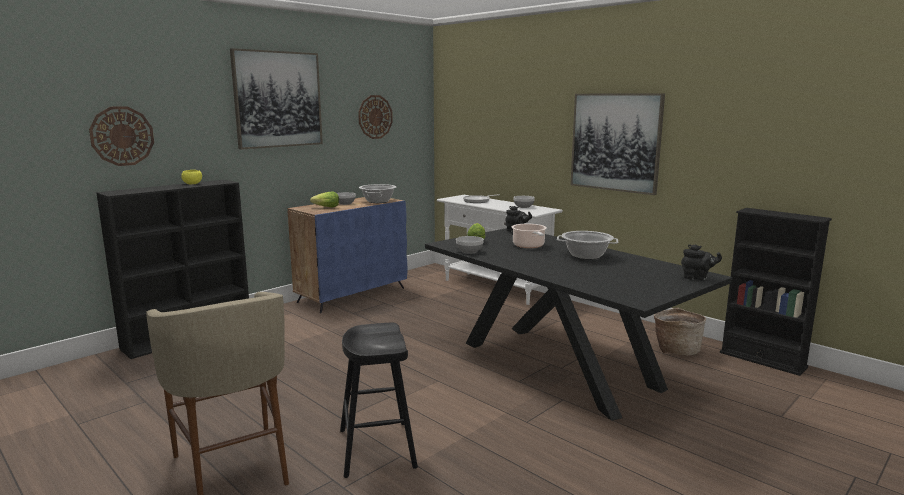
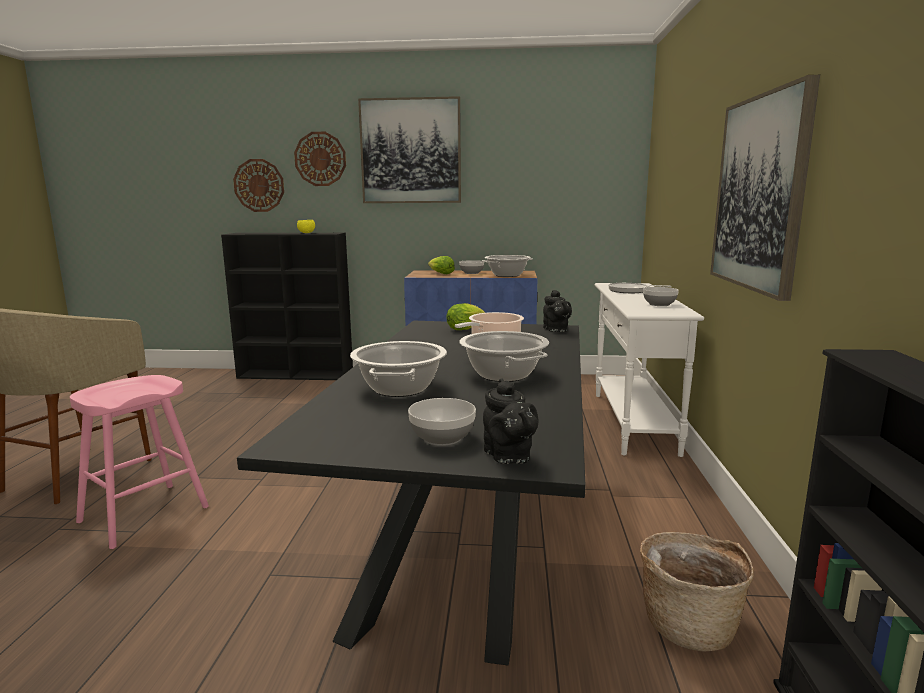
camera: 50 degrees right, 0 degrees up
(375, 117) = (543, 172): wall clock -> wall clock (320, 159)
(377, 448) = (143, 515): black stool -> pink stool
(470, 251) = (412, 336): bowl -> bowl (443, 438)
(580, 273) = (400, 389): none -> cooking pot

